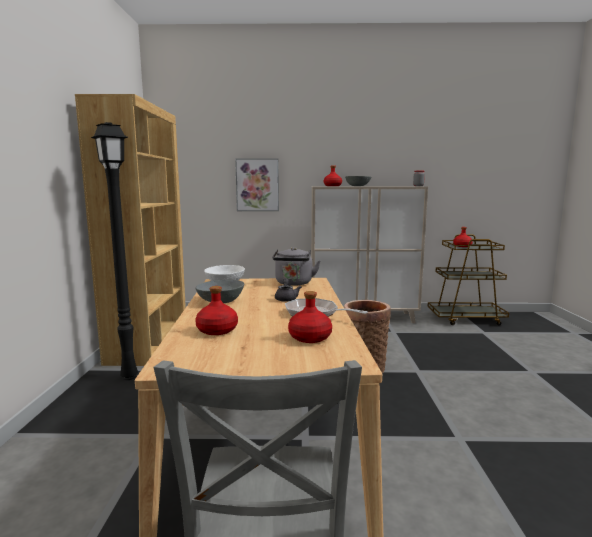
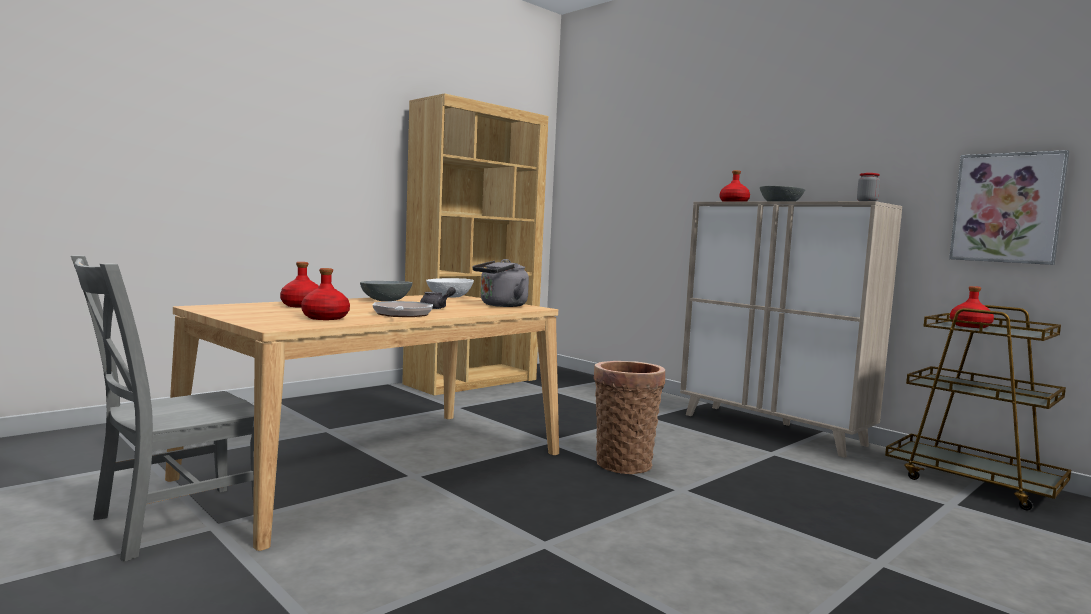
camera: 45 degrees right, 5 degrees down
(128, 377) = (400, 396): black floor lamp -> none
(257, 185) = (661, 204): picture -> picture (1007, 208)

